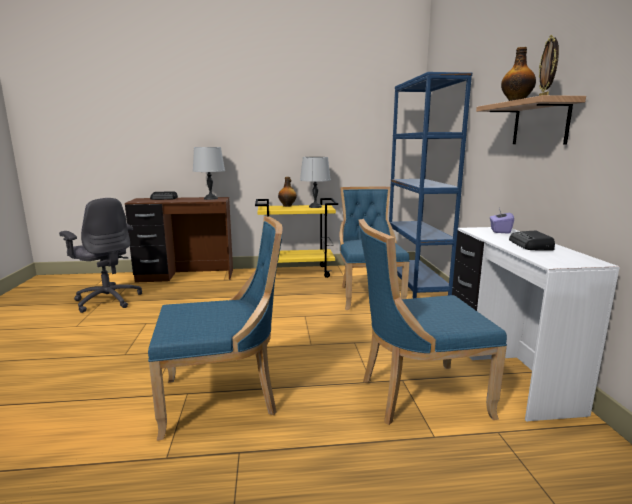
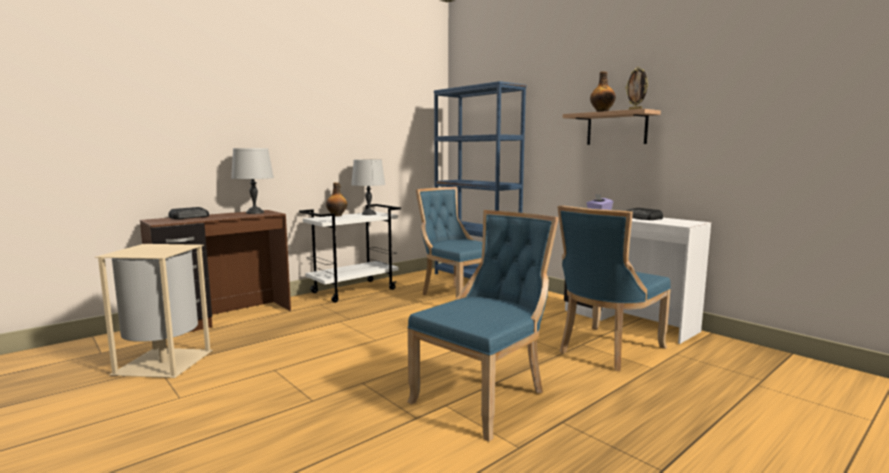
camera: 35 degrees left, 5 degrees down
(108, 300) = (164, 363): grey office chair -> beige trash can
(297, 272) = (354, 291): yellow cart -> white cart

